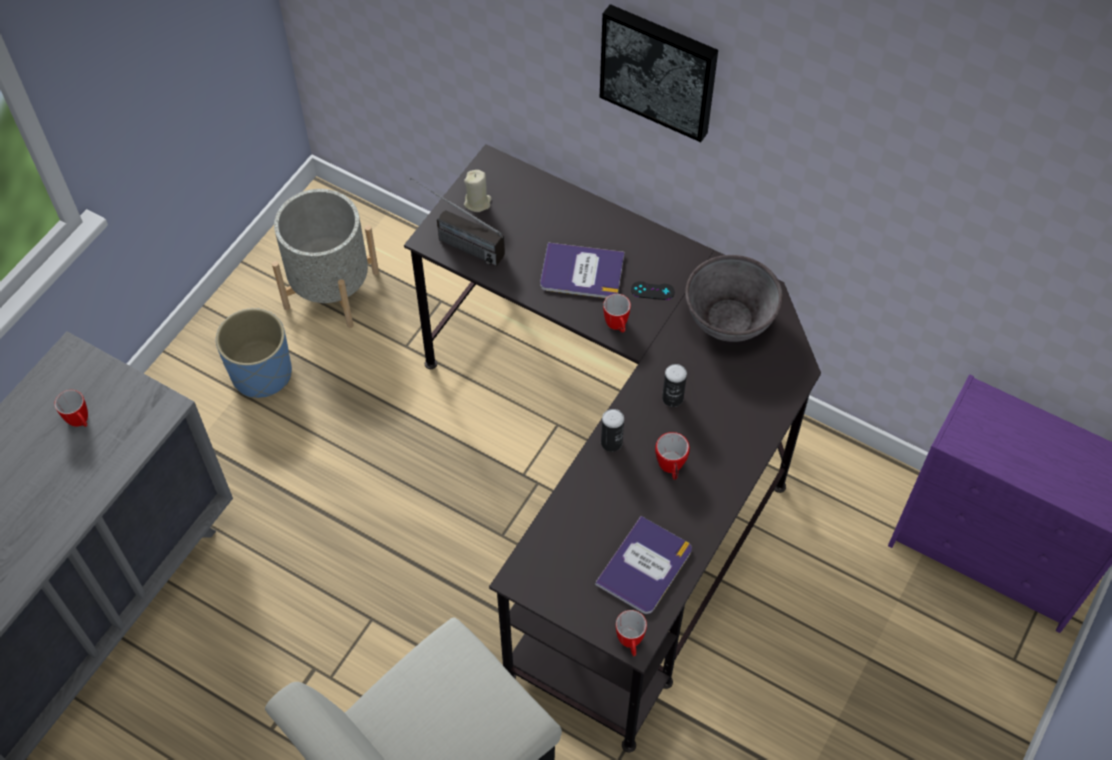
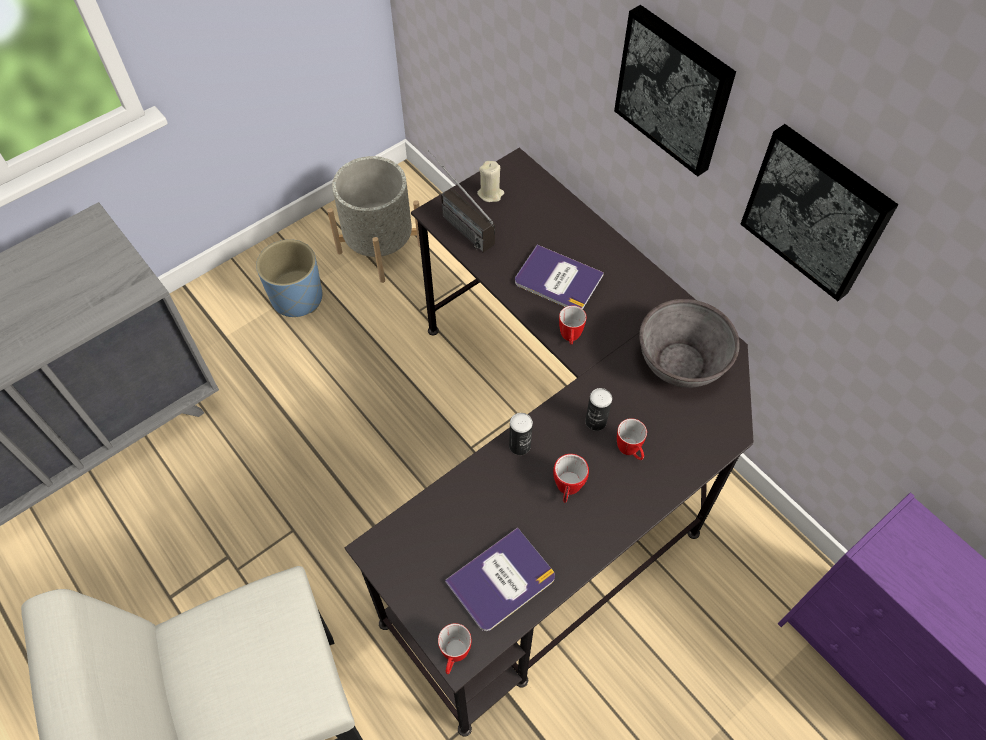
camera: 20 degrees right, 0 degrees up
(81, 422) = (68, 280): mug -> mug (630, 452)
(652, 291) = (616, 315): black game controller -> none
(821, 151) = (817, 211): none -> picture

